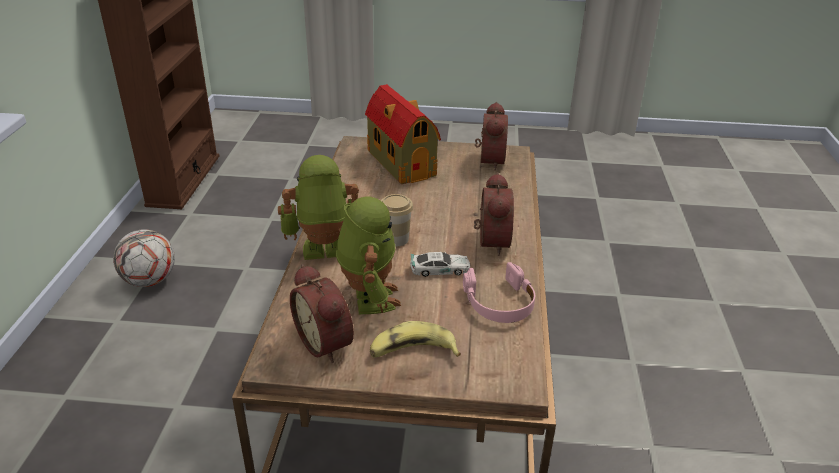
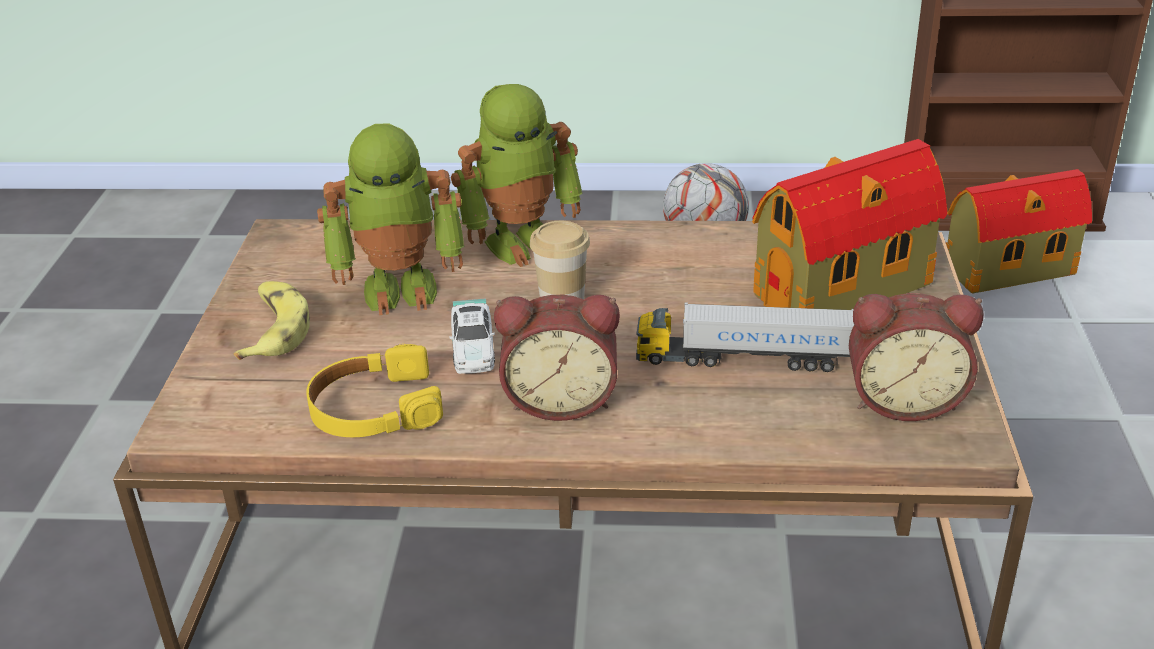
camera: 90 degrees right, 0 degrees up
(239, 187) = (1005, 270): none -> toy house
(324, 251) = (522, 241): toy robot -> toy robot turned 75 degrees clockwise
(327, 342) = (309, 264): alarm clock -> none
(457, 192) = (743, 359): none -> toy truck
(499, 302) = (374, 409): pink headphones -> yellow headphones

